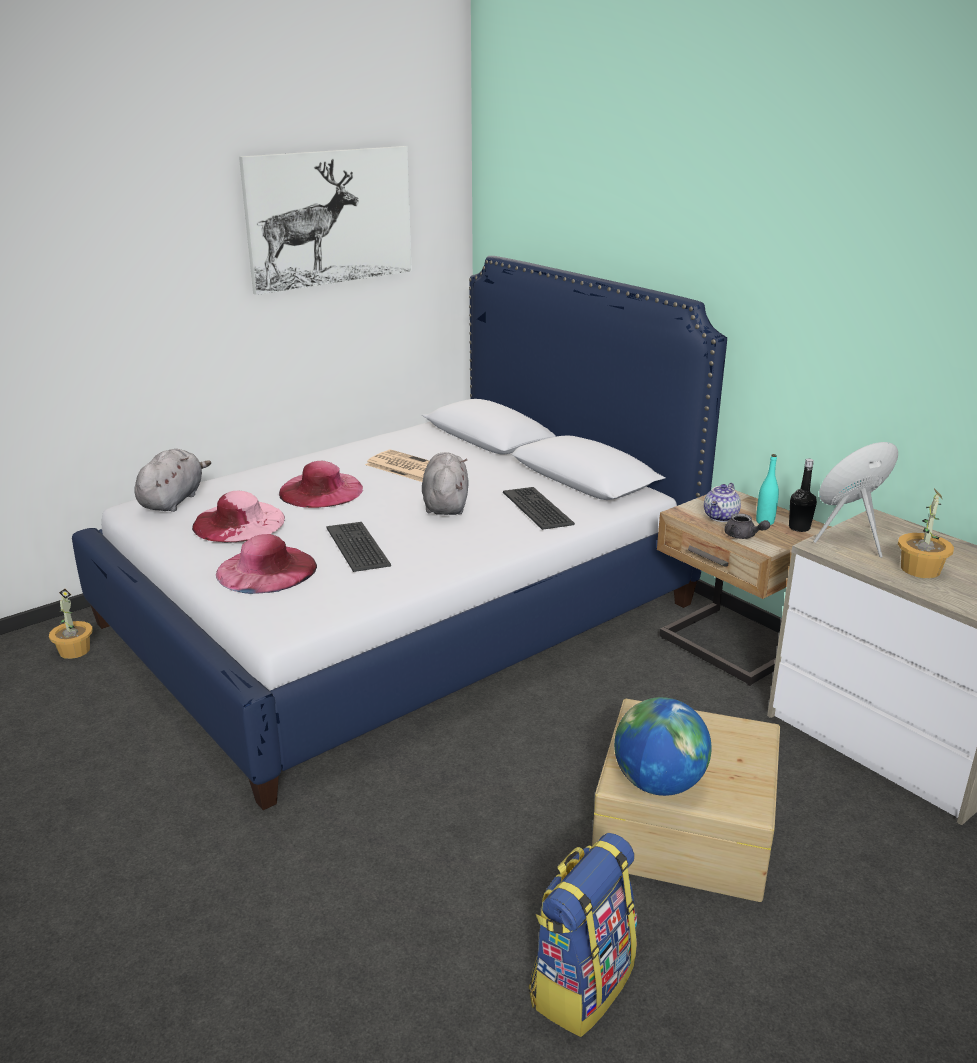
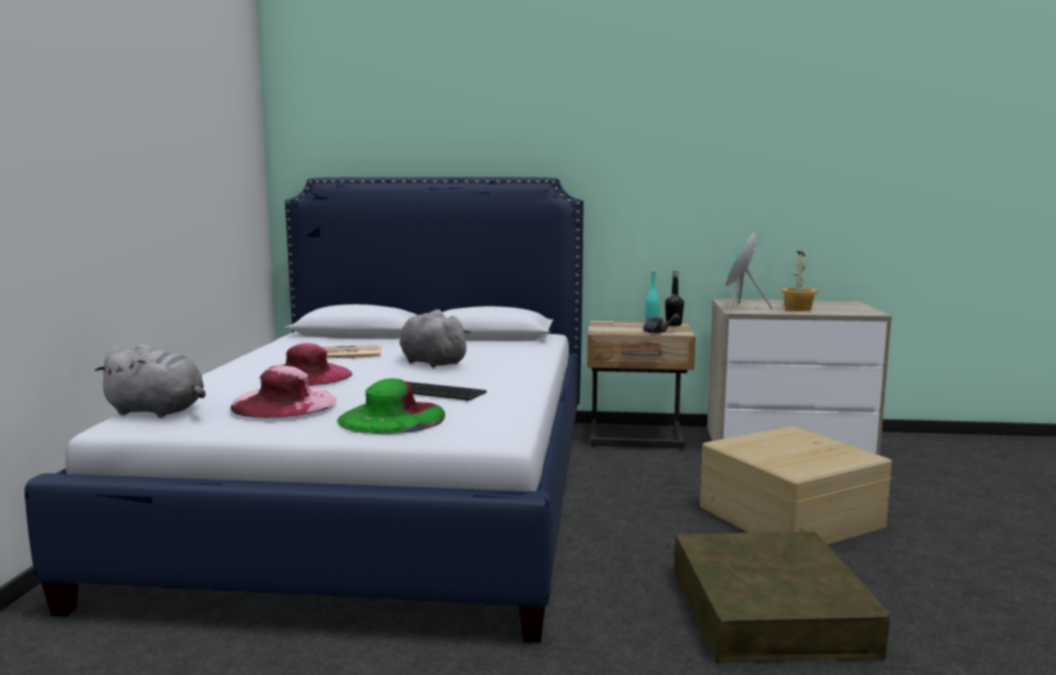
camera: 45 degrees left, 15 degrees down
(74, 650) = (64, 645): potted plant -> none
(173, 500) = (158, 411): grey plush toy -> grey plush toy turned 135 degrees clockwise
(266, 569) = (392, 417): pink hat -> green hat
(330, 218) = (188, 128): picture -> none
(454, 900) = (769, 611): none -> brown storage box
(538, 508) = (502, 351): keyboard -> none
(581, 983) = (907, 604): backpack -> none
(658, 784) = (811, 465): globe -> none
(721, 517) = (625, 329): teapot -> none

